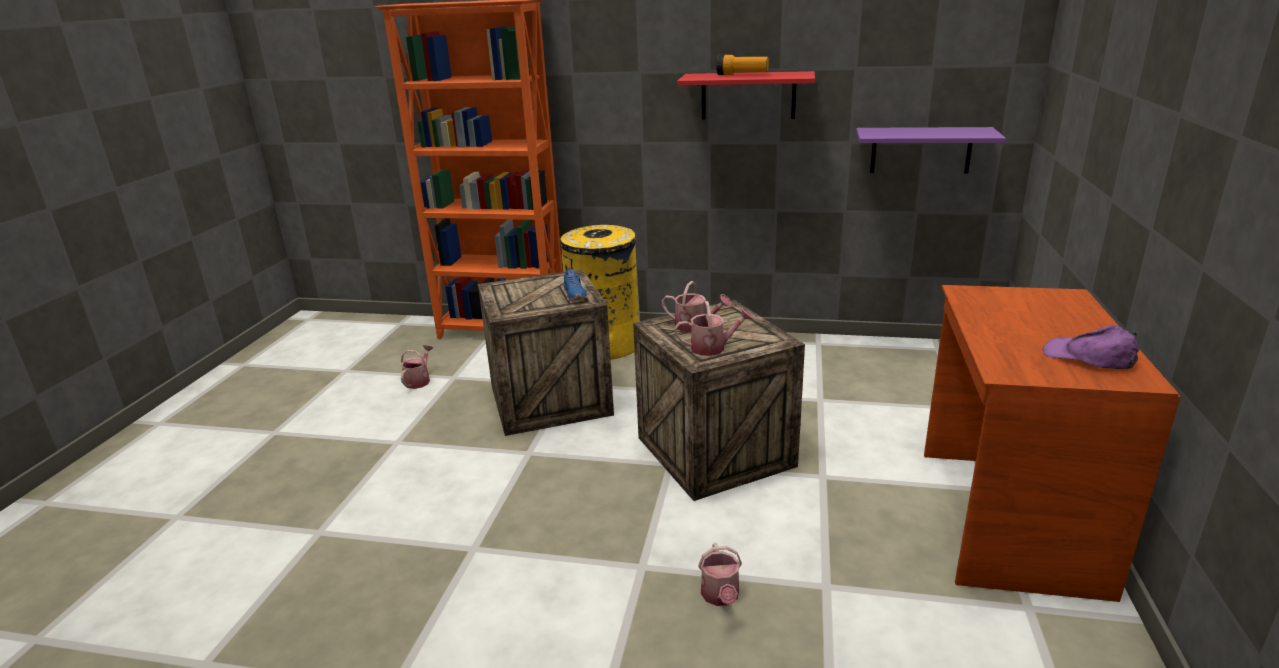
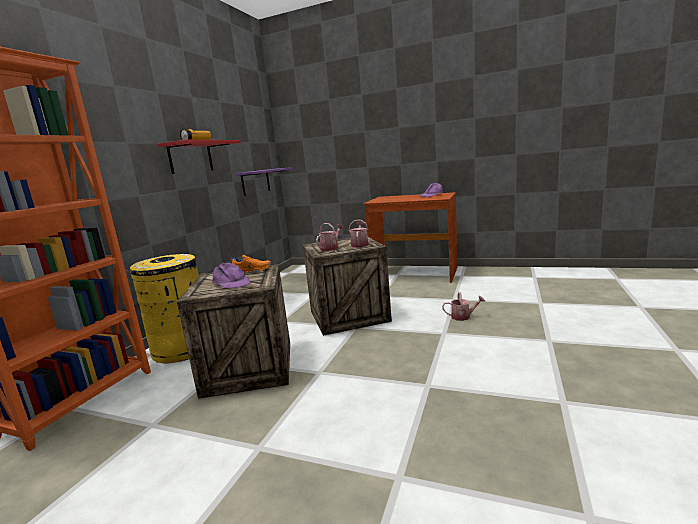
camera: 80 degrees left, 10 degrees down
(419, 380) = (132, 451): watering can -> none
(527, 295) = (231, 283): none -> purple cap
(575, 295) = (252, 271): blue shoe -> orange shoe

